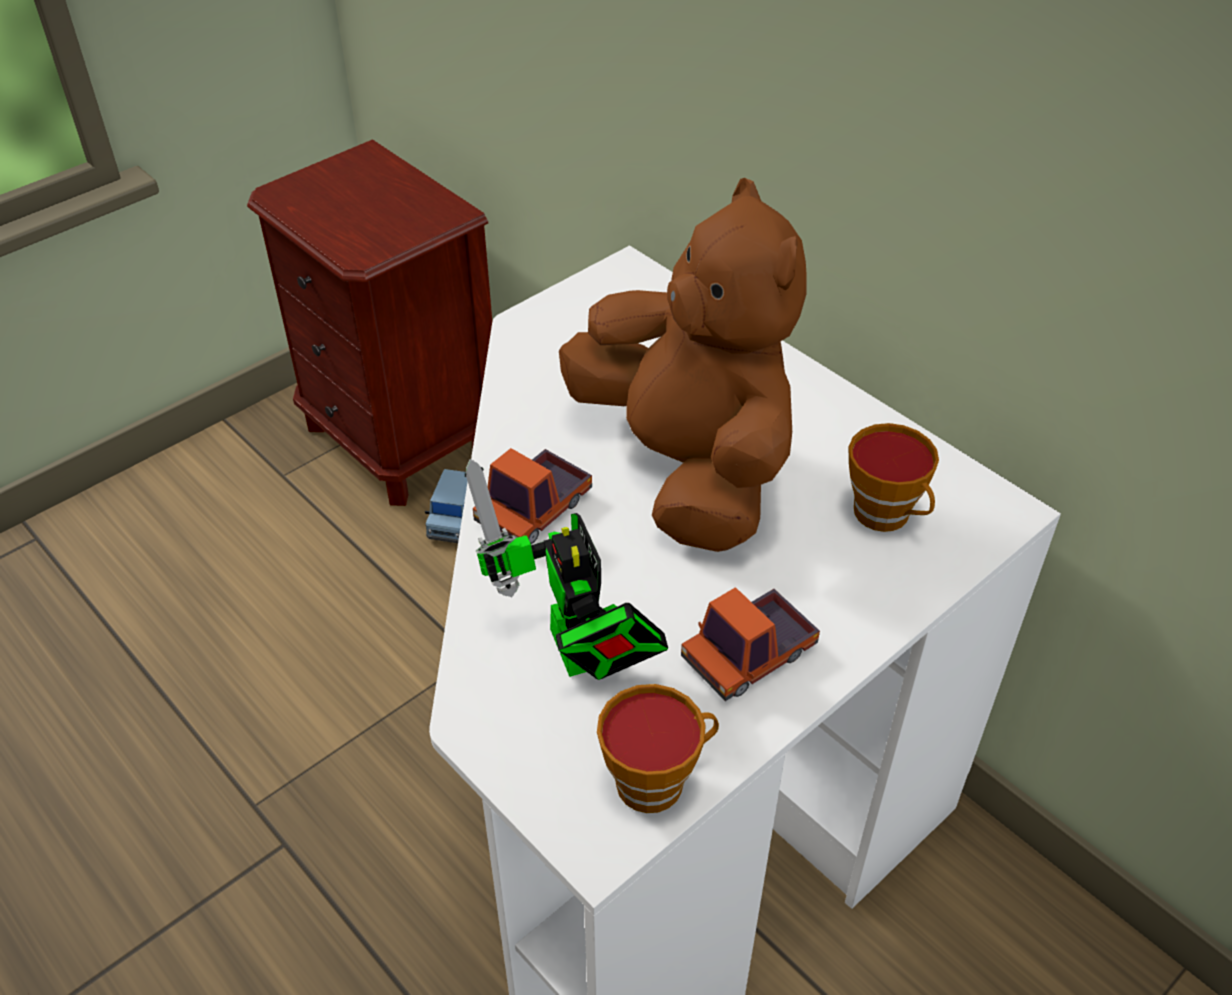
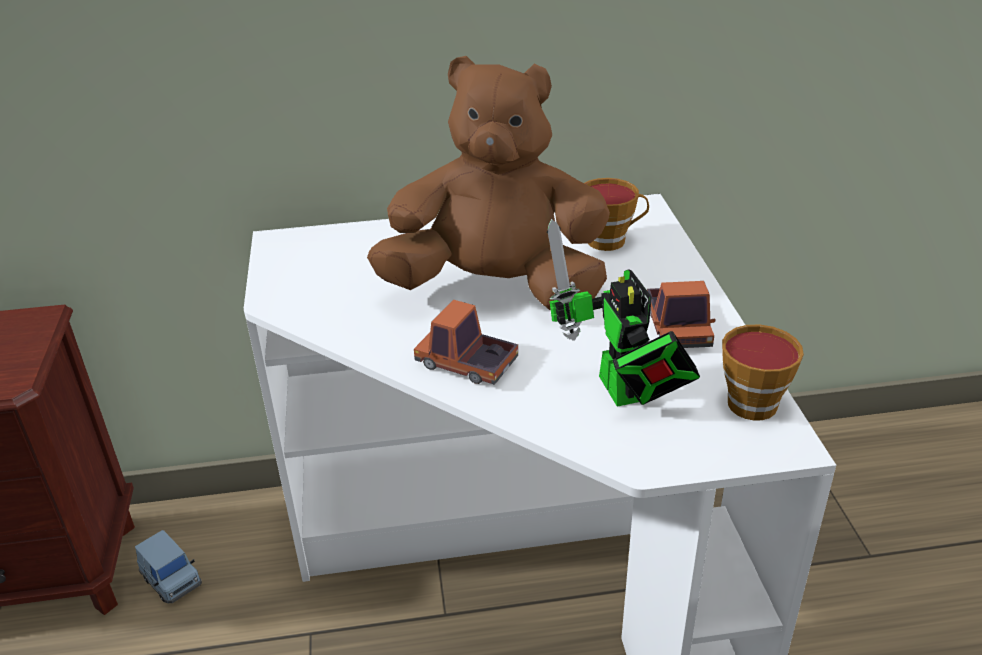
camera: 55 degrees left, 10 degrees down
(534, 509) = (466, 364): toy truck -> toy truck turned 135 degrees clockwise
(578, 657) = (622, 394): toy robot -> toy robot turned 60 degrees clockwise

